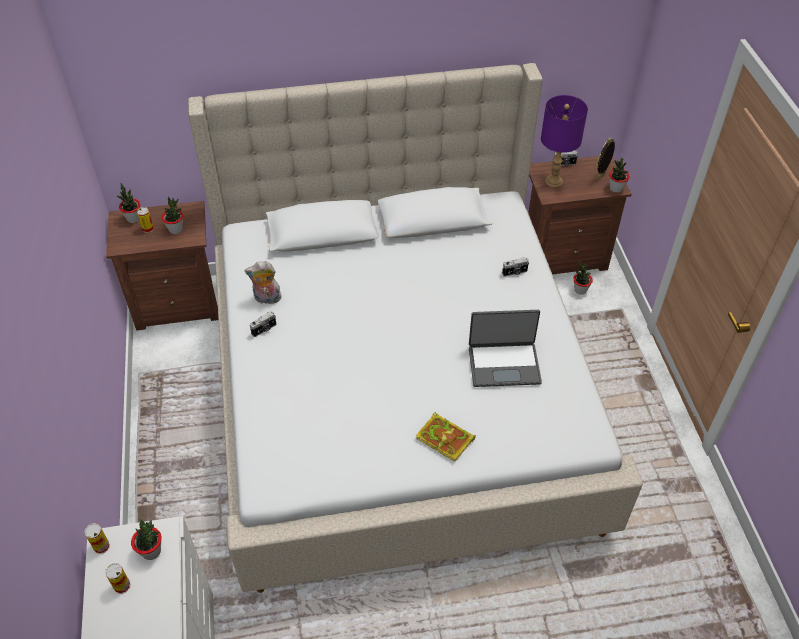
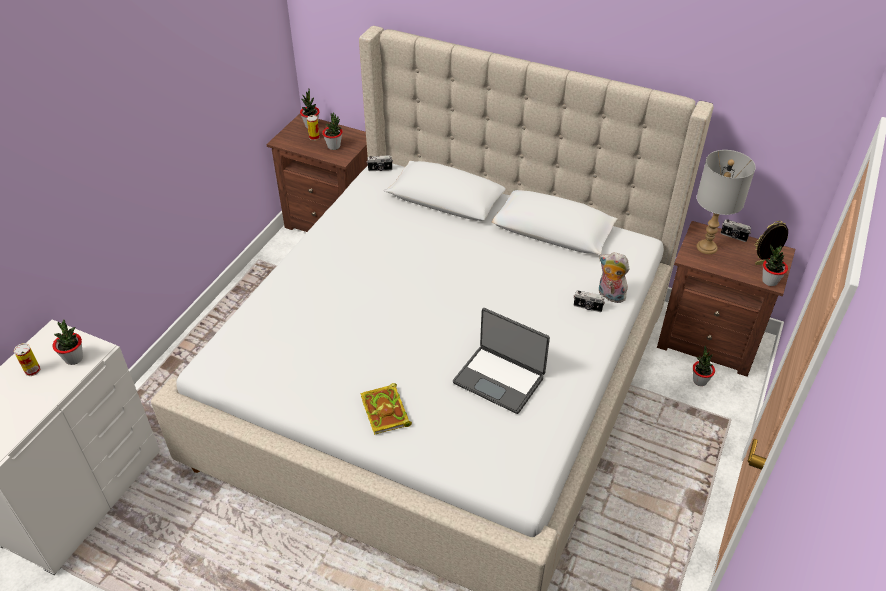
camera: 35 degrees right, 5 degrees down
(101, 546) = (48, 335): can -> none
(264, 329) = (326, 249): camera -> camera (380, 169)
(266, 299) = (350, 228): plush toy -> plush toy (609, 296)
(553, 181) = (707, 247): purple table lamp -> grey table lamp

